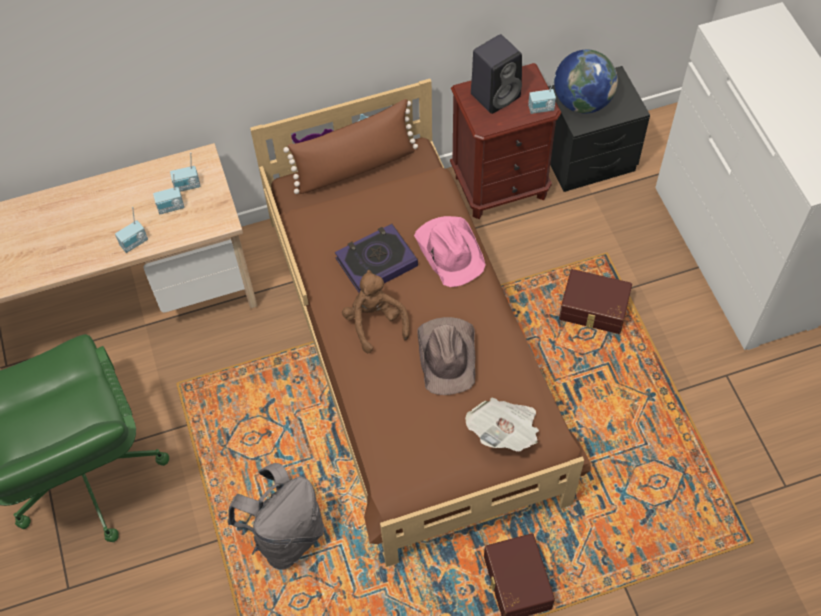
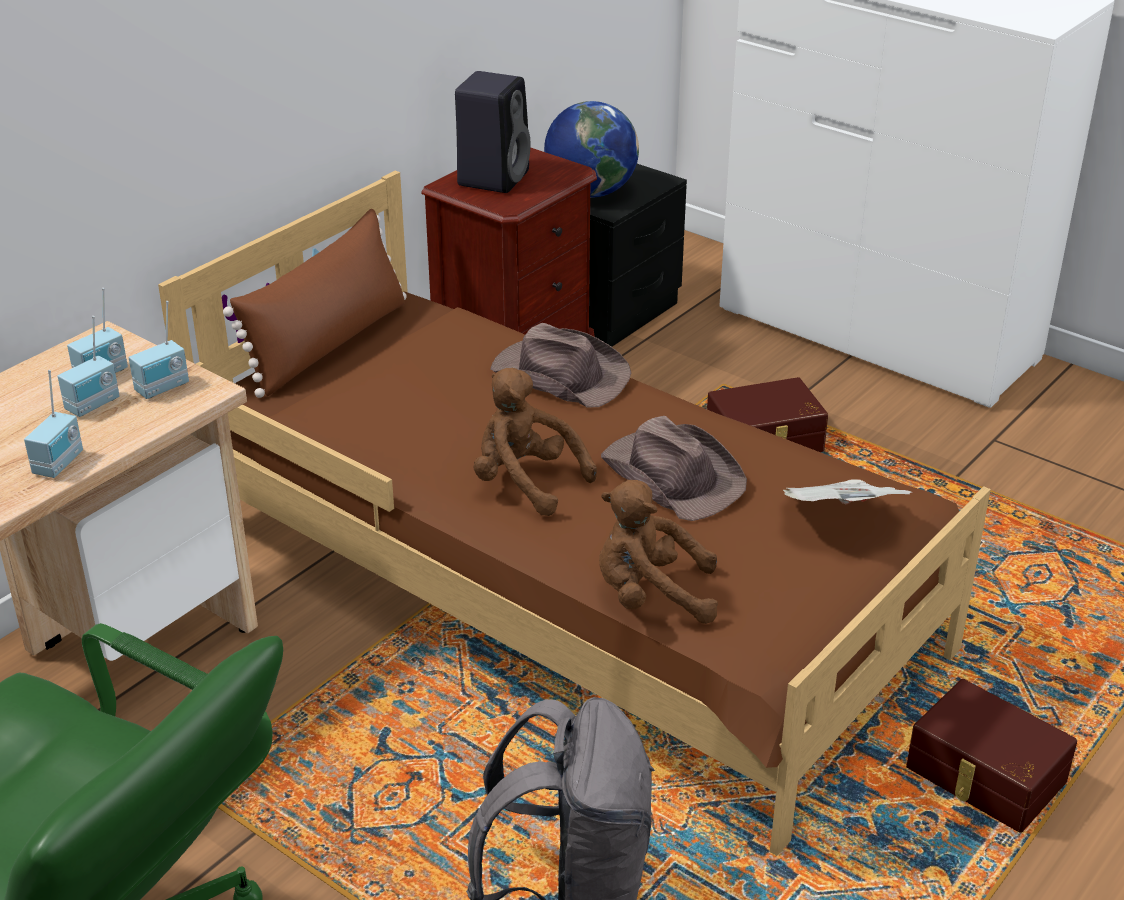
camera: 35 degrees left, 25 degrees down
(375, 429) = (650, 596): none -> brown plush toy
(376, 262) = (461, 422): book -> none
(450, 251) = (559, 375): pink hat -> brown hat
(541, 109) = (568, 172): radio -> radio (163, 388)

